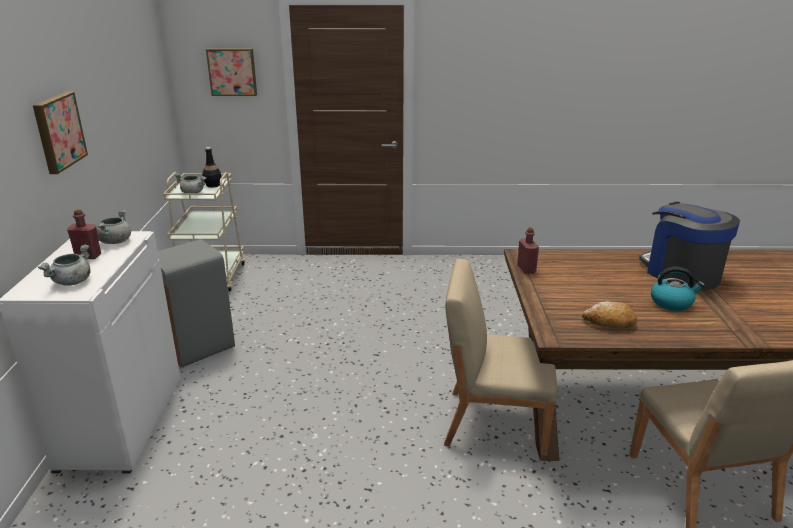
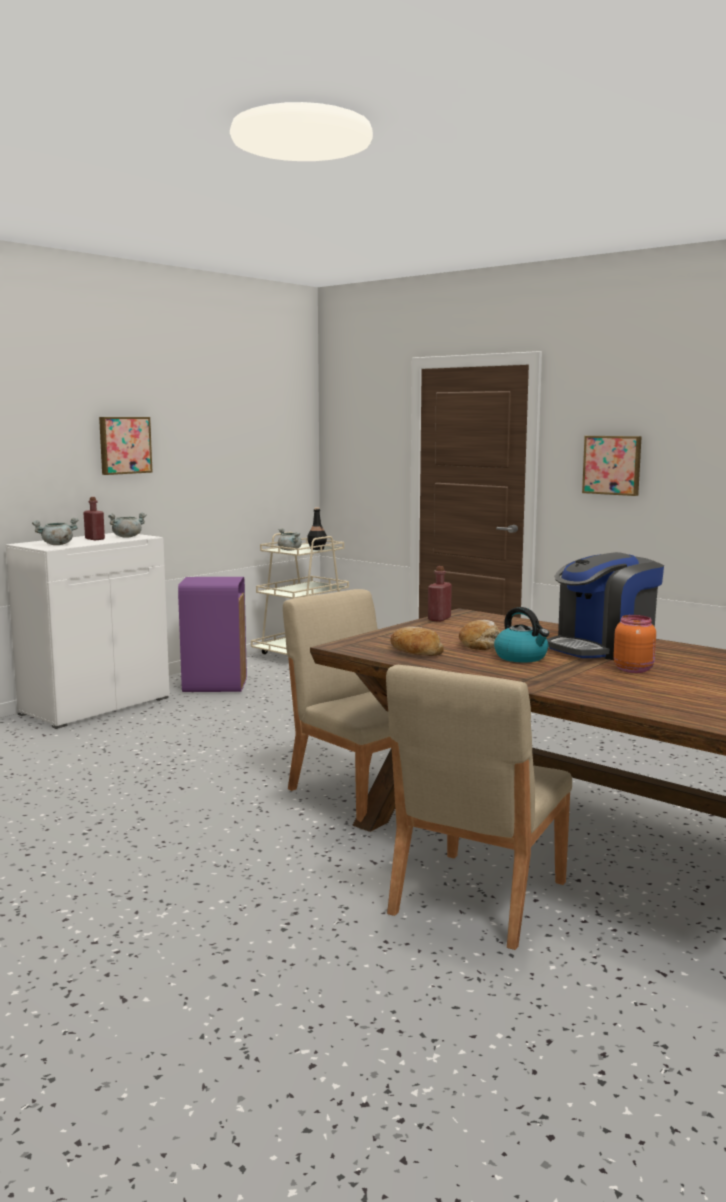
camera: 40 degrees right, 15 degrees down
(198, 347) = (215, 686): grey trash can -> purple trash can
(232, 72) = (368, 438): picture -> picture (612, 465)
(618, 294) = (481, 644): none -> bread
(681, 273) = (603, 649): coffee machine -> coffee machine turned 135 degrees counterclockwise
(743, 292) = (633, 669): none -> orange jar

